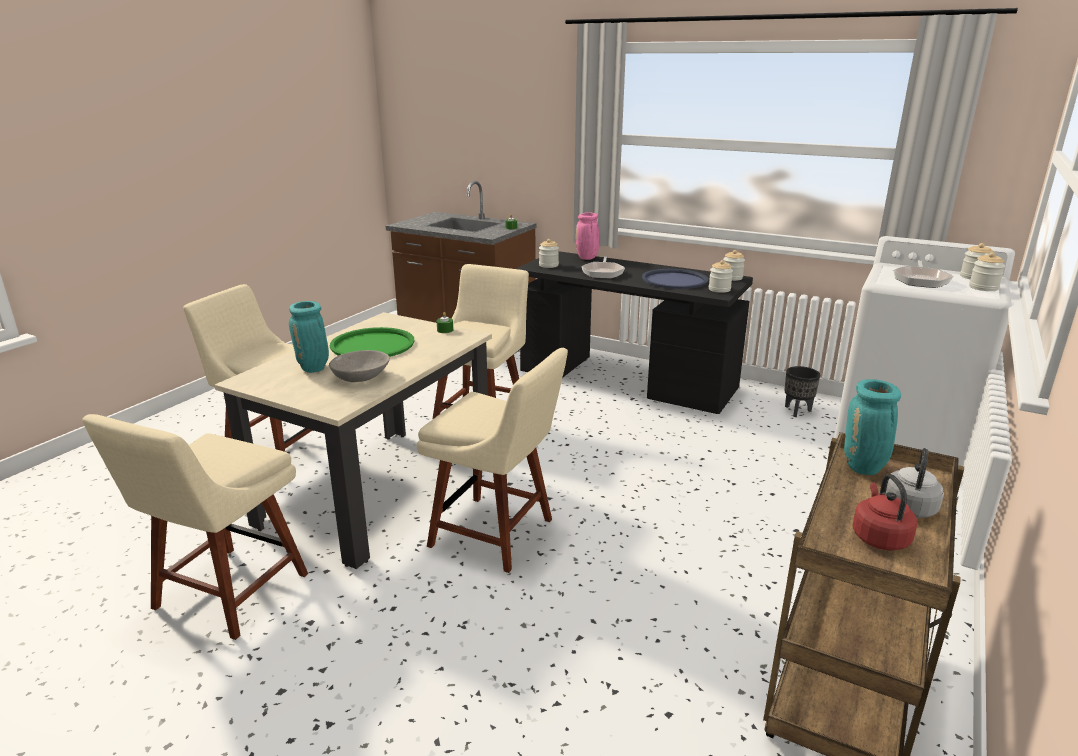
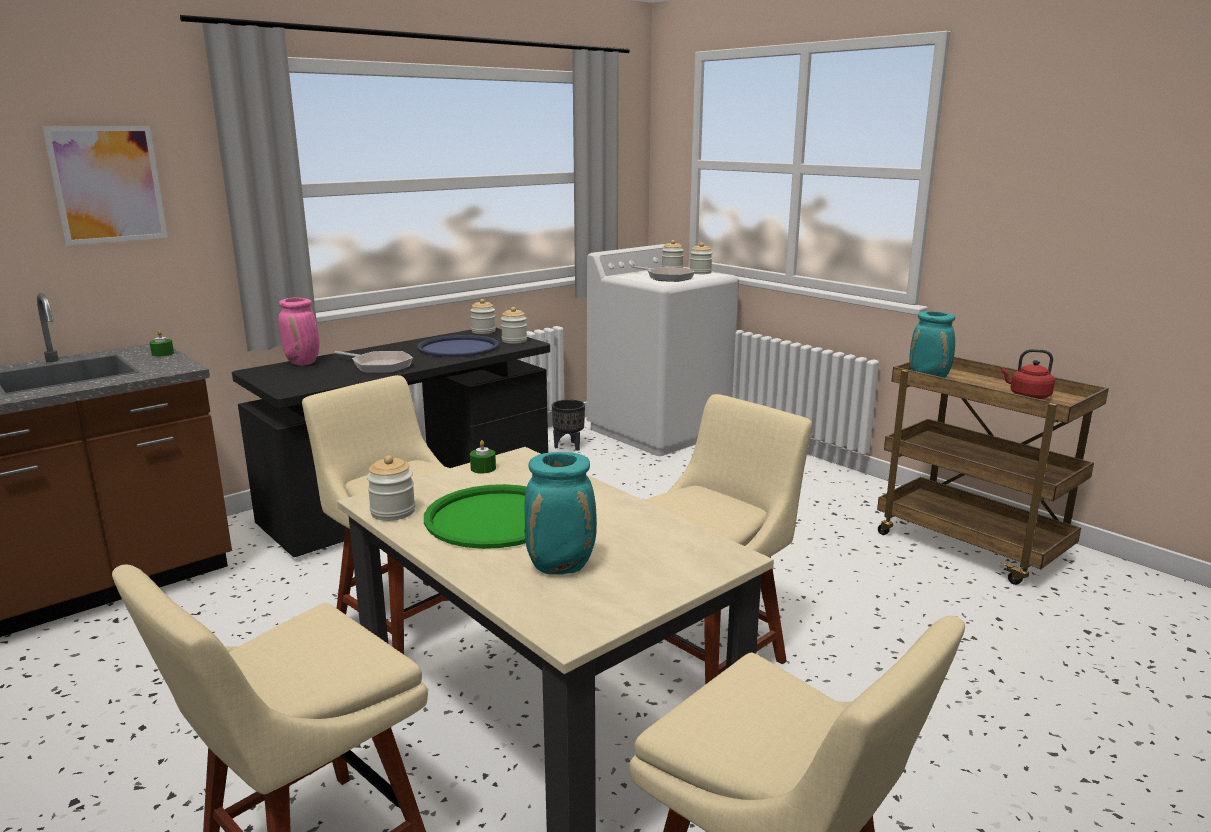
camera: 70 degrees left, 5 degrees down
(361, 376) = (623, 534): grey bowl -> none
(527, 125) = (108, 184): none -> picture
(548, 265) = (298, 382): jar -> jar (393, 512)
(909, 507) = (985, 382): grey kettle -> none

